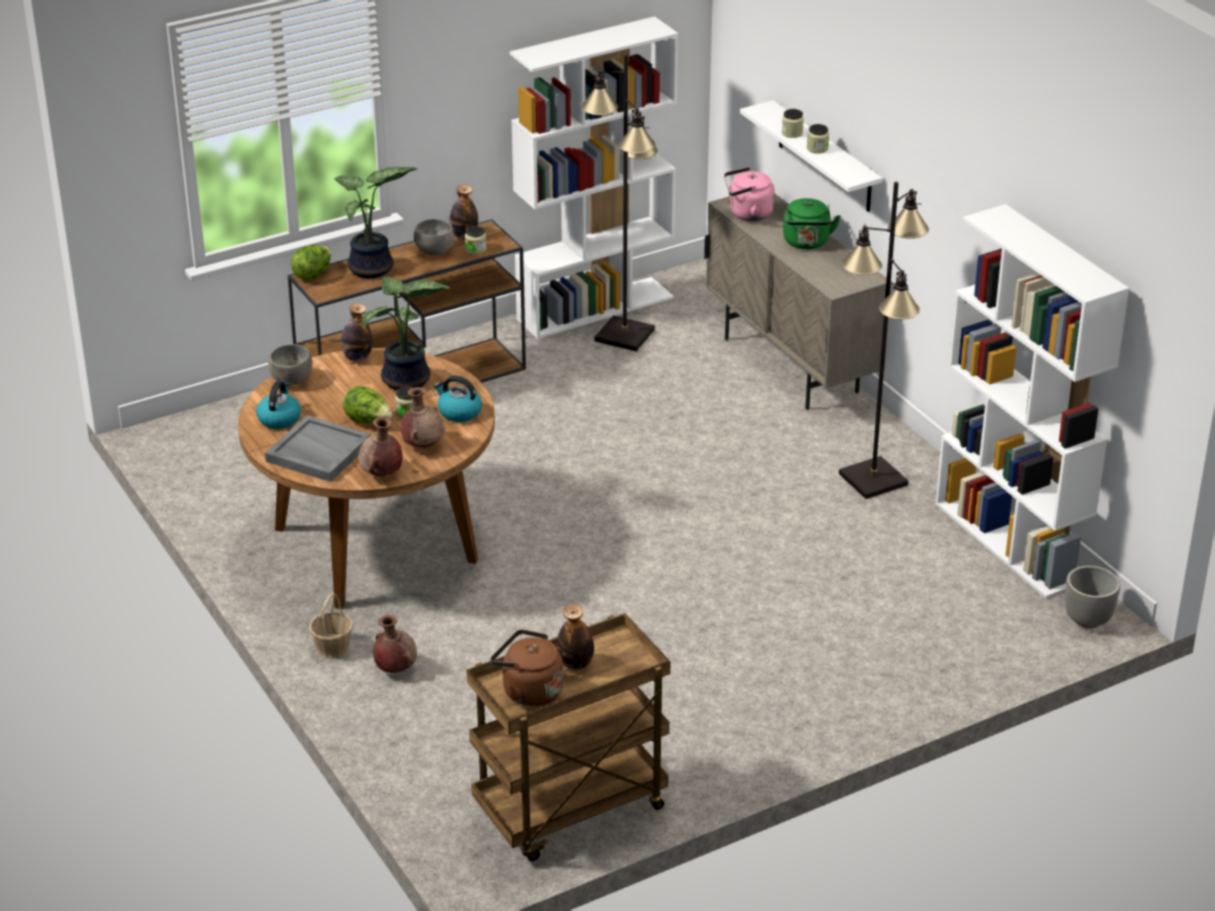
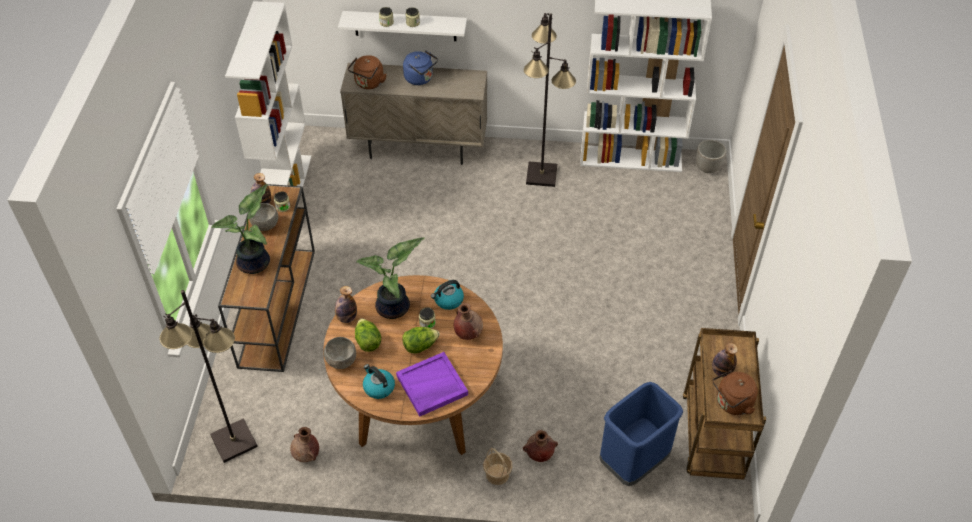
camera: 55 degrees left, 15 degrees up
(313, 274) = (231, 293): lettuce -> lettuce (368, 342)
(317, 452) = (431, 386): grey tray -> purple tray
(381, 474) = (481, 367): brown vase -> brown vase (306, 455)
(458, 753) = (633, 463): none -> blue trash can
(624, 335) = (324, 194): black floor lamp -> black floor lamp (233, 441)
(747, 214) = (368, 83): pink kettle -> brown kettle
(806, 243) = (420, 78): green kettle -> blue kettle

